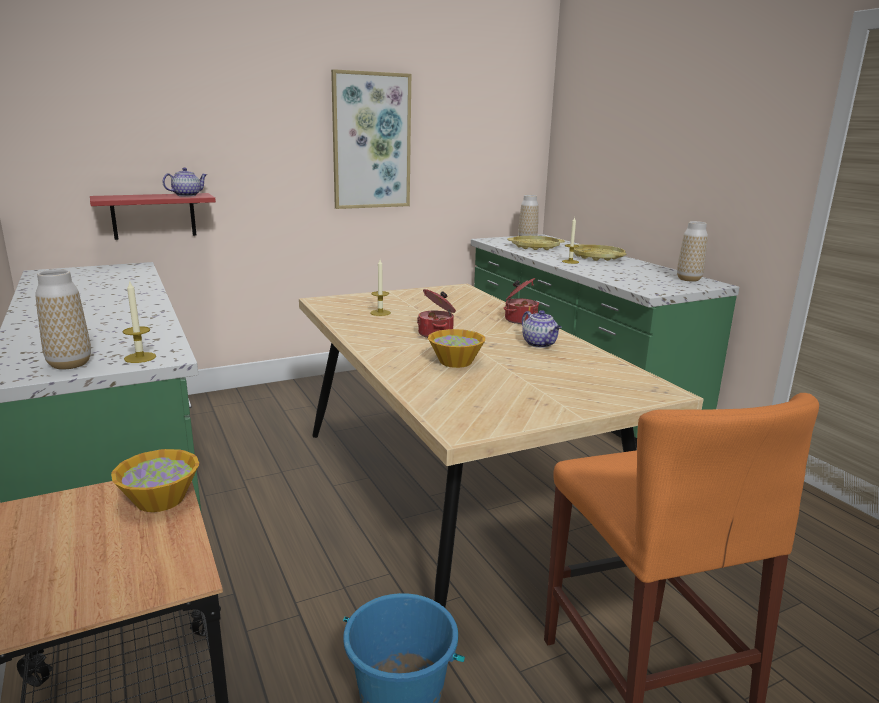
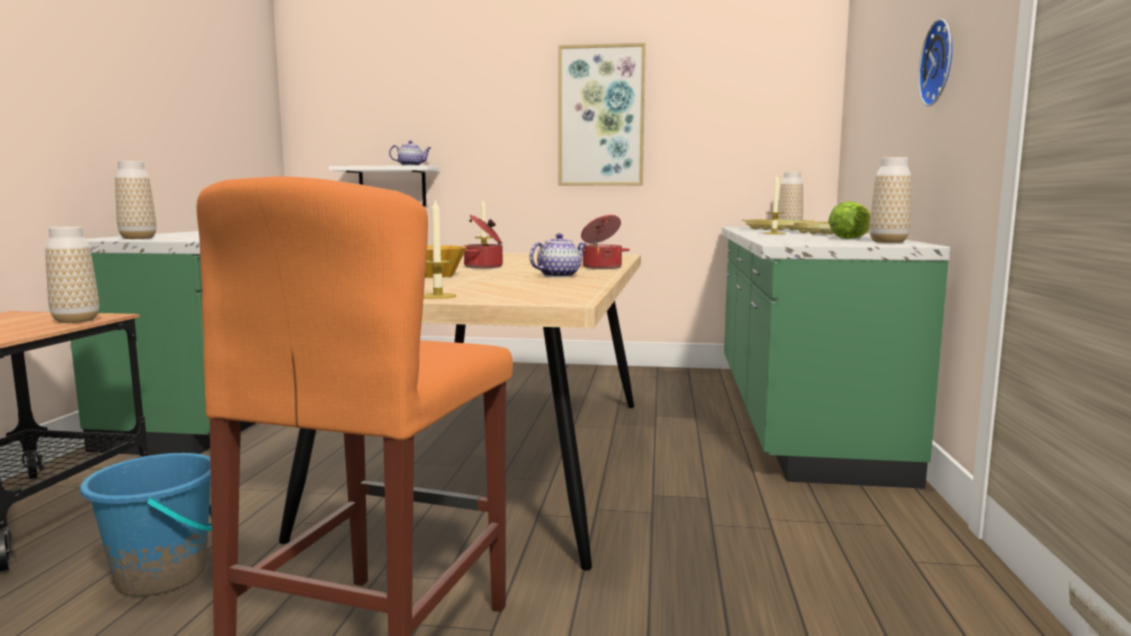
camera: 35 degrees right, 10 degrees down
(140, 357) = (182, 239): candle -> candle (438, 296)
(153, 216) = (392, 186): red shelf -> white shelf
(160, 500) = (76, 320): bowl -> vase
(540, 344) = (559, 276): teapot -> teapot turned 135 degrees counterclockwise
(645, 271) = (850, 238): none -> lettuce
(719, 154) = (941, 63): none -> wall clock

